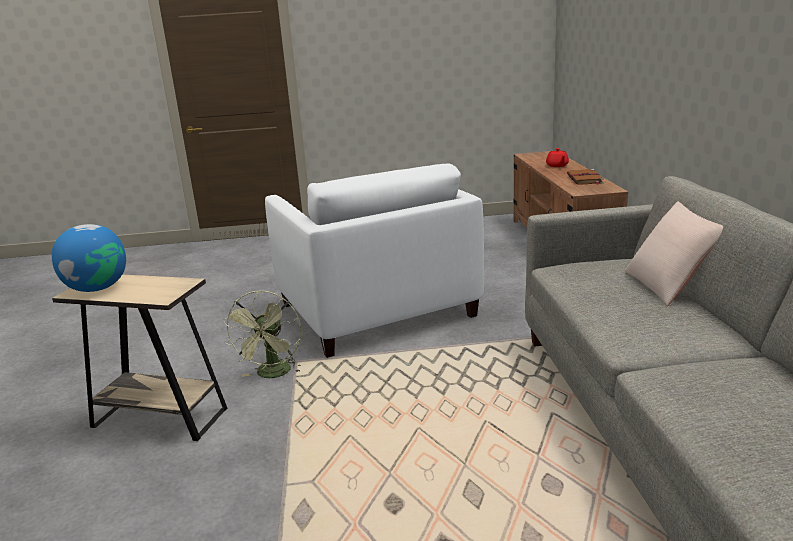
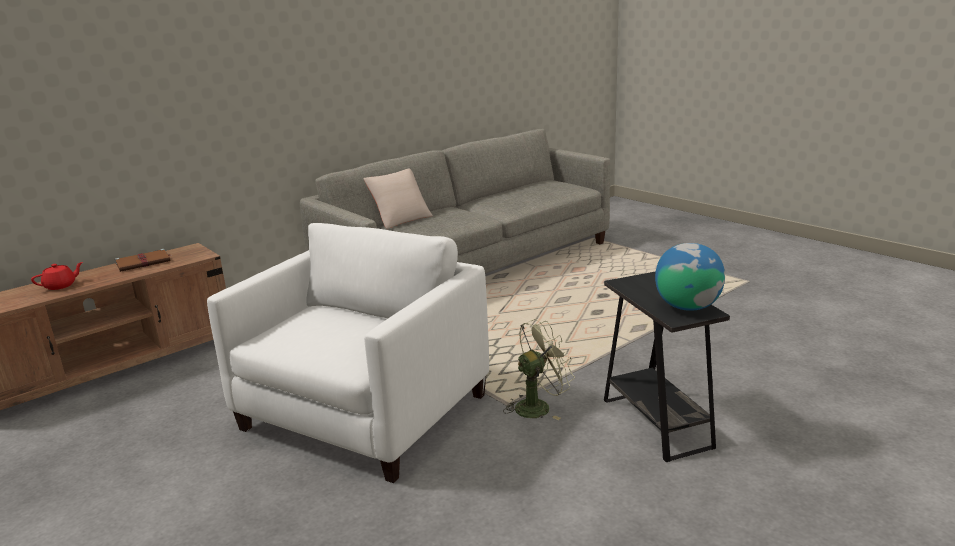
camera: 125 degrees left, 0 degrees up
(159, 418) = (656, 423): beige side table -> black side table

